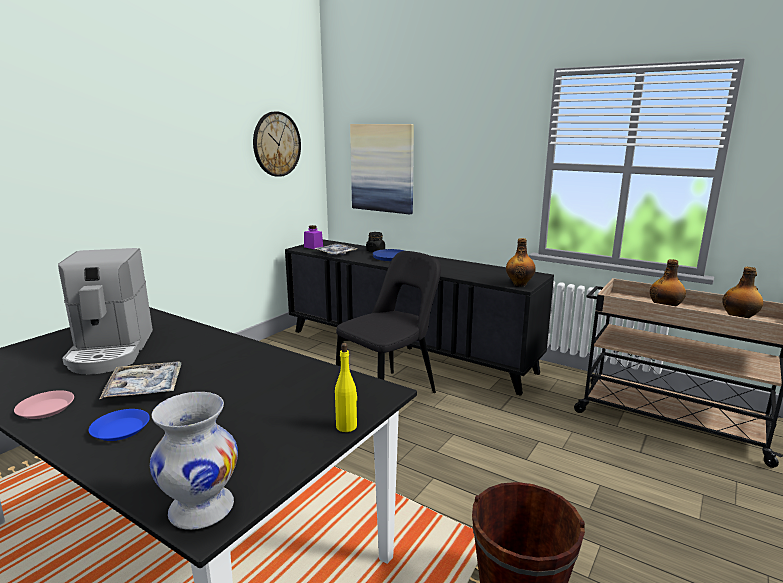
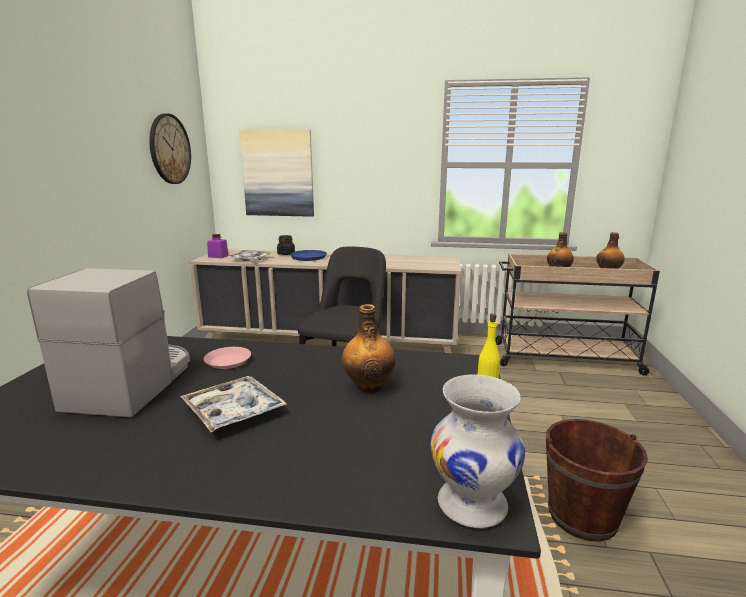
camera: 25 degrees left, 0 degrees up
(46, 409) = (137, 462): pink plate -> pink plate (228, 361)
(111, 351) = (132, 384): coffee machine -> coffee machine turned 135 degrees counterclockwise
(120, 429) = (269, 458): blue plate -> none
(406, 350) = (329, 344): black cabinet -> beige cabinet
(519, 284) = (445, 266): bottle -> bottle (369, 386)

